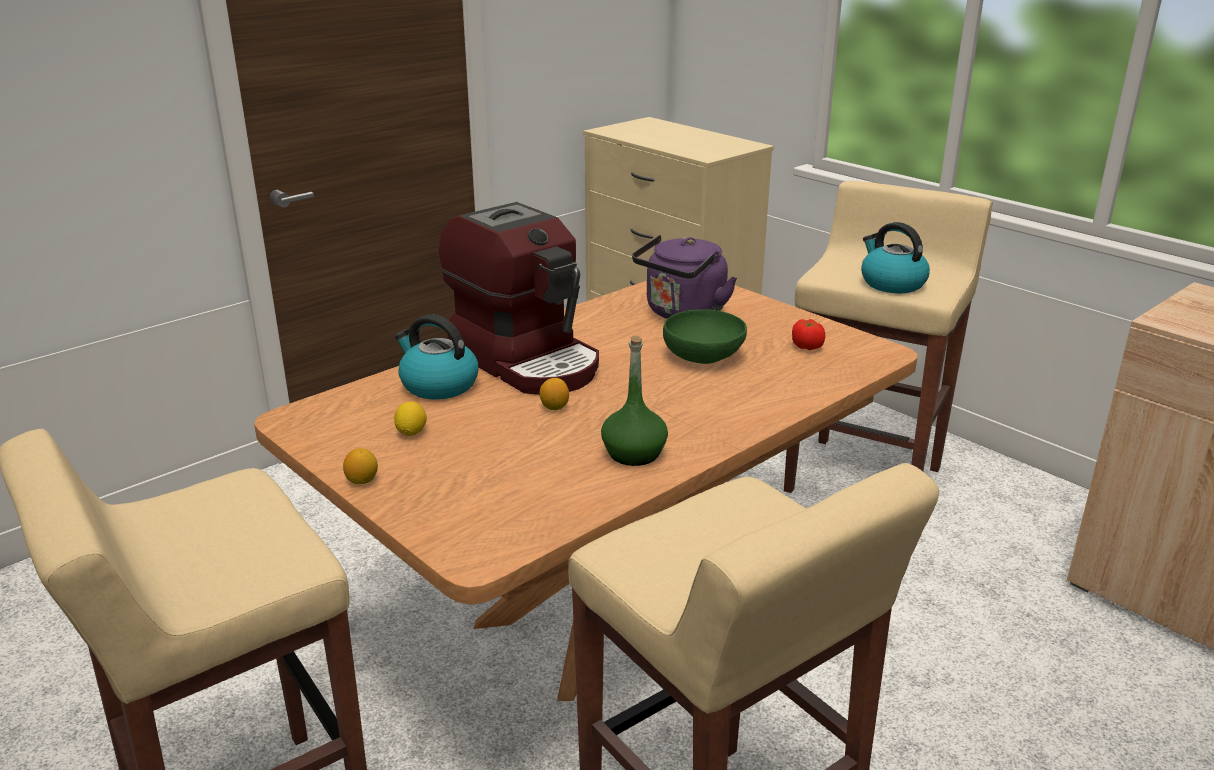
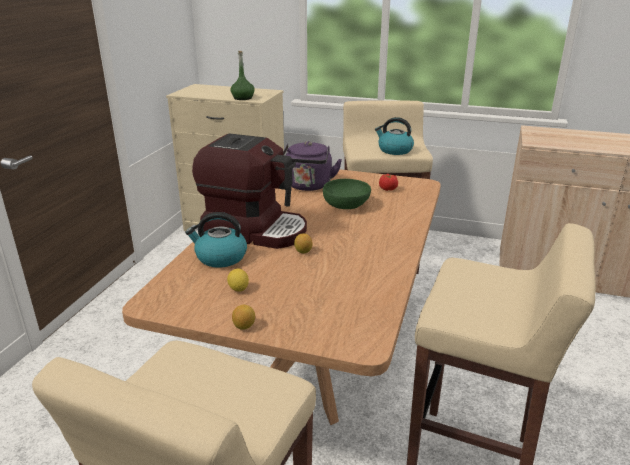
camera: 30 degrees left, 0 degrees up
(634, 453) = (374, 263): green bottle -> green bottle (243, 98)

